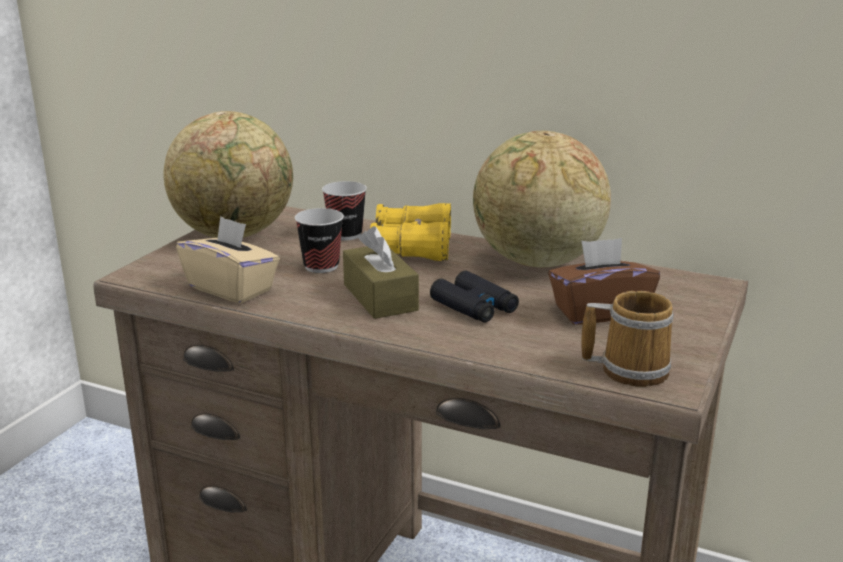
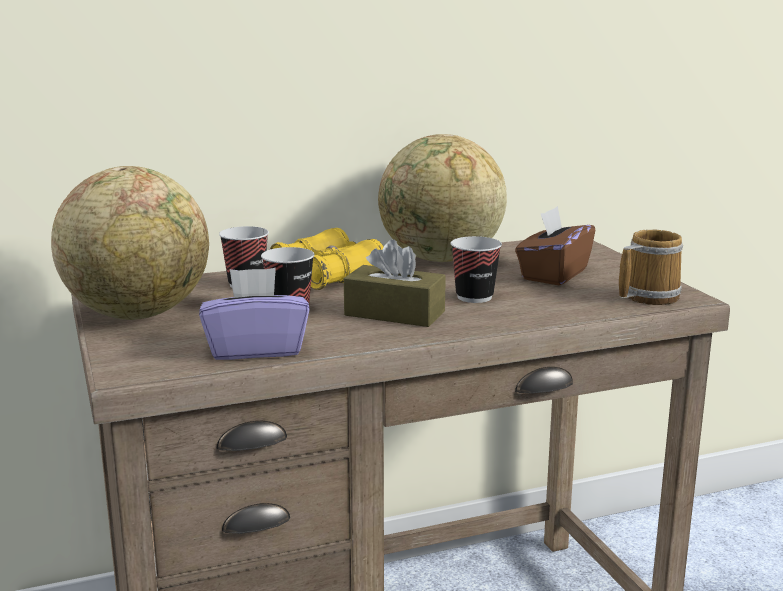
camera: 45 degrees left, 5 degrees down
(231, 288) = (256, 349): beige tissue box -> purple tissue box
(474, 307) = (474, 297): black binoculars -> cup

